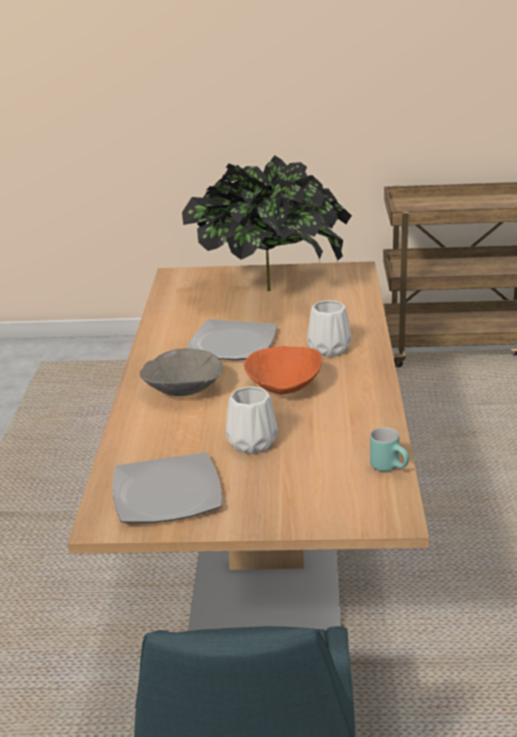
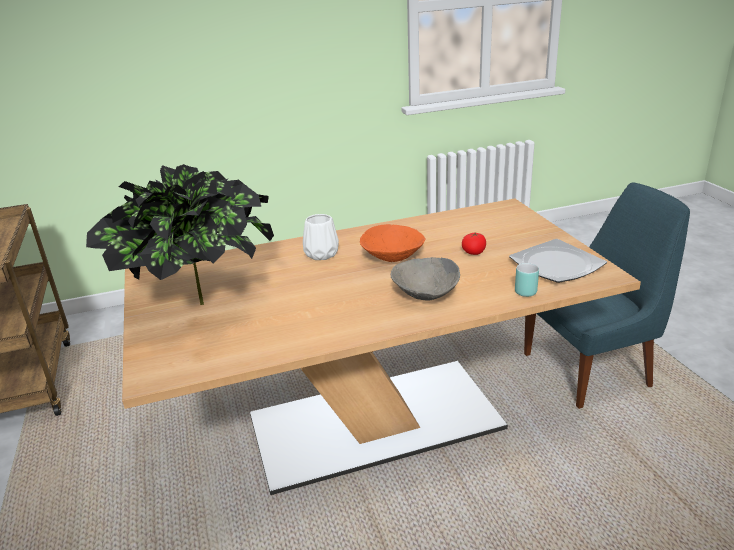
camera: 110 degrees left, 0 degrees up
(231, 344) = (330, 294): plate -> none
(253, 442) = (473, 252): white vase -> tomato
(390, 467) = (463, 213): turquoise mug -> turquoise mug (525, 289)

